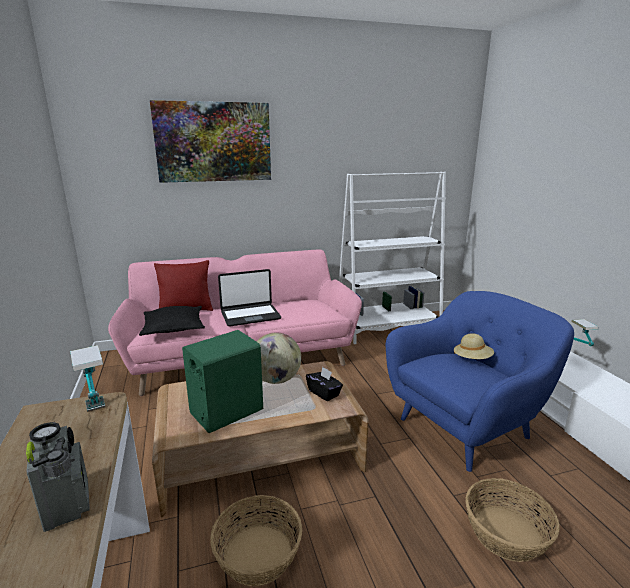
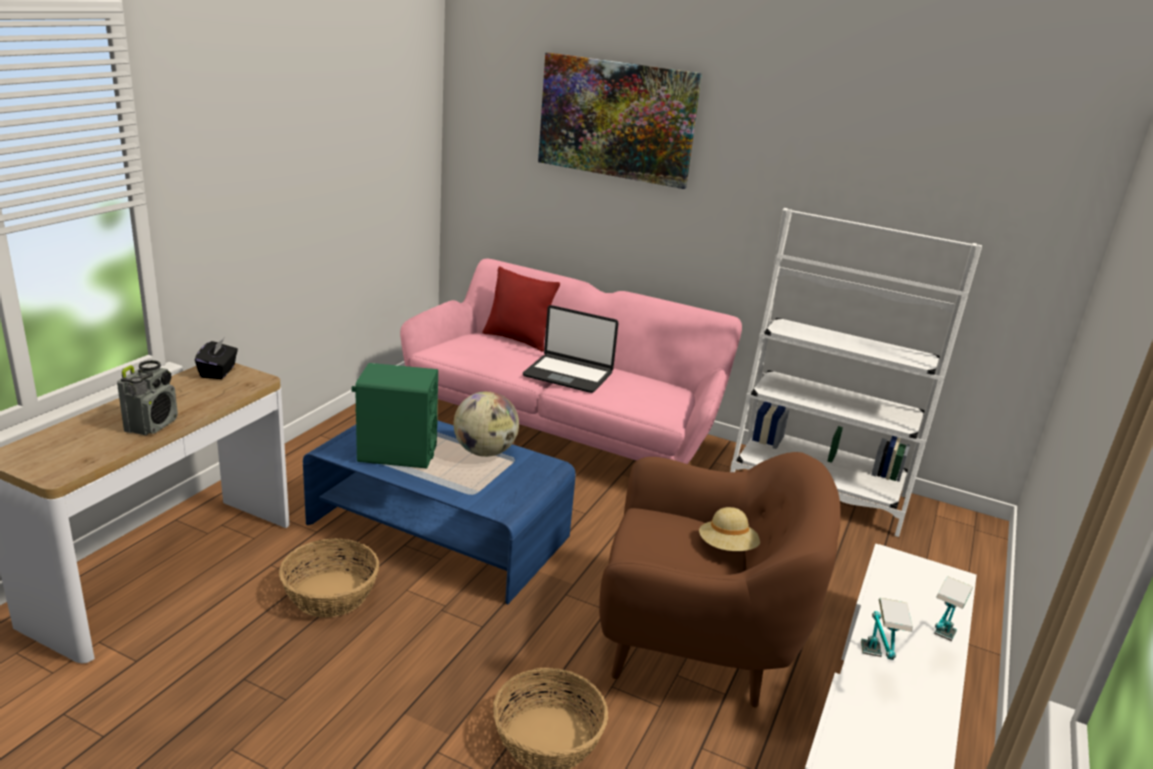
camera: 40 degrees right, 5 degrees up
(98, 420) = (237, 389): table lamp -> table lamp (874, 670)
(173, 328) = (472, 353): black pillow -> none
(260, 455) = (439, 530): brown coffee table -> blue coffee table
(324, 393) = (504, 487): black tissue box -> black tissue box (218, 371)
(466, 426) = (696, 644): blue armchair -> brown armchair

